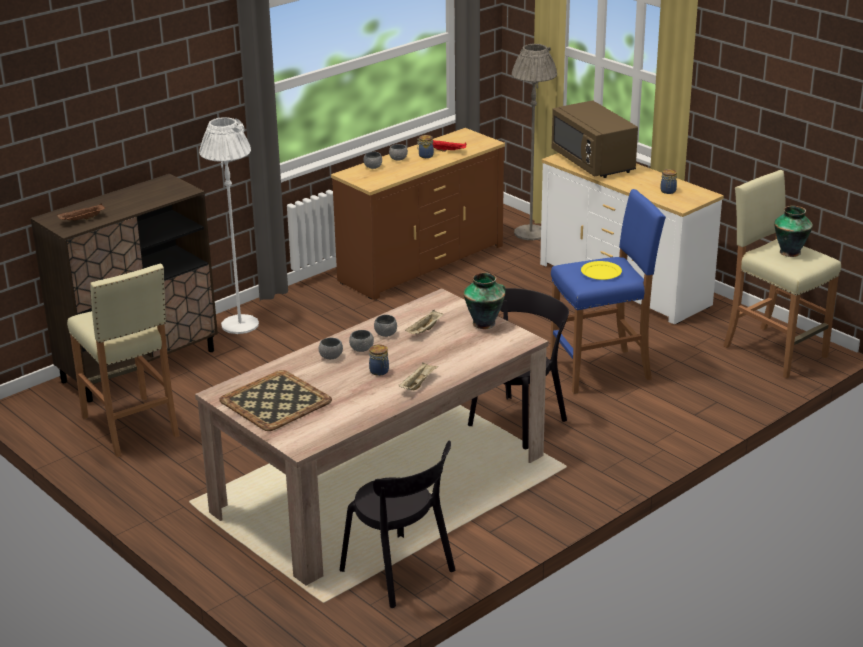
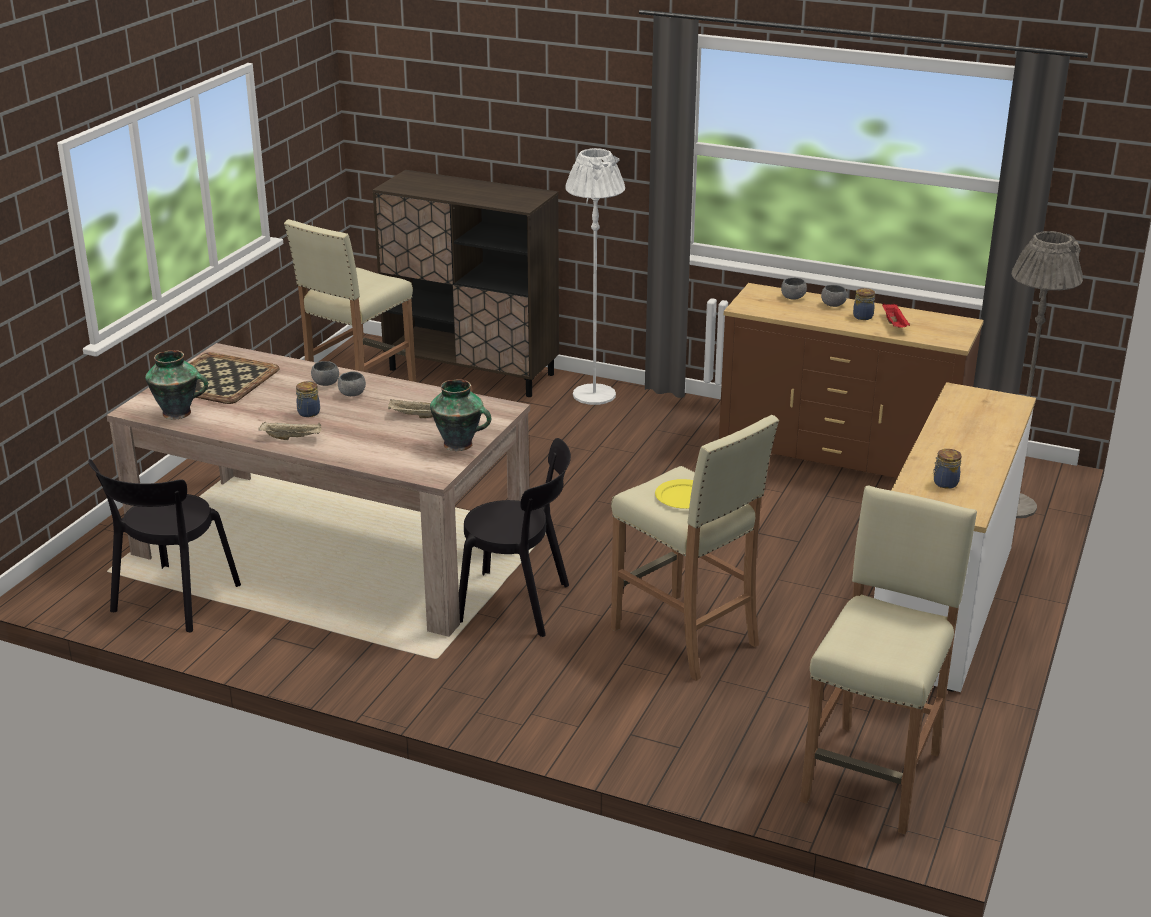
camera: 65 degrees right, 0 degrees up
(82, 220) = (416, 186): brown tray -> none
(385, 334) = (394, 398): grey bowl -> none
(593, 162) = (977, 416): brown microwave -> none
(601, 371) = (685, 637): blue stool -> beige stool
(790, 252) = (899, 632): vase -> vase (178, 413)

